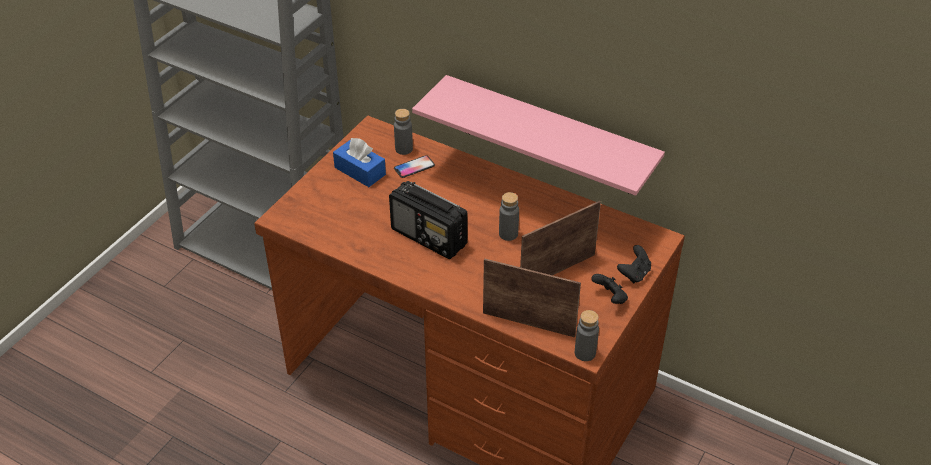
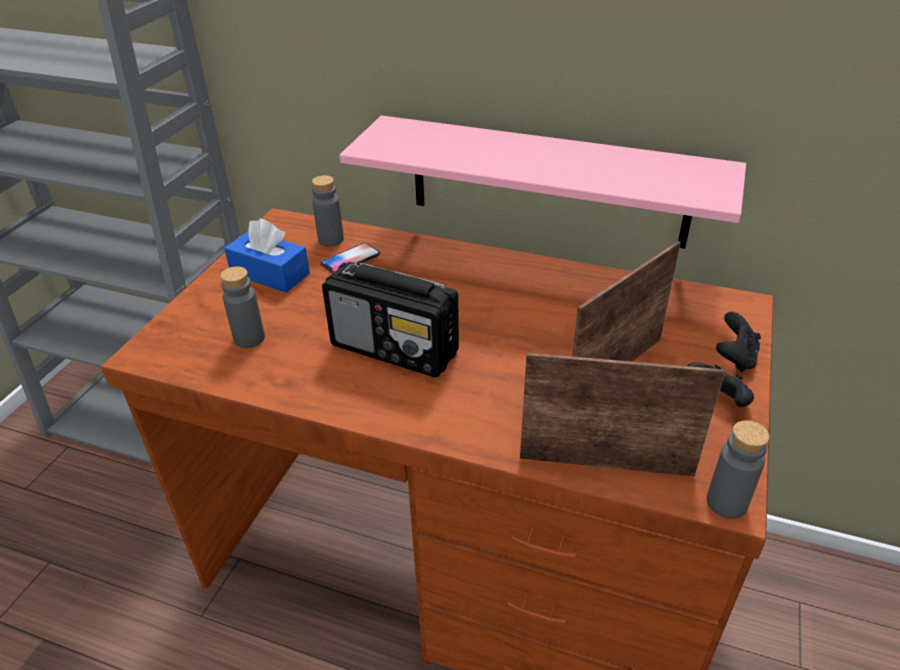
camera: 10 degrees left, 5 degrees down
(508, 234) = (517, 328): grey bottle -> grey bottle (249, 338)

